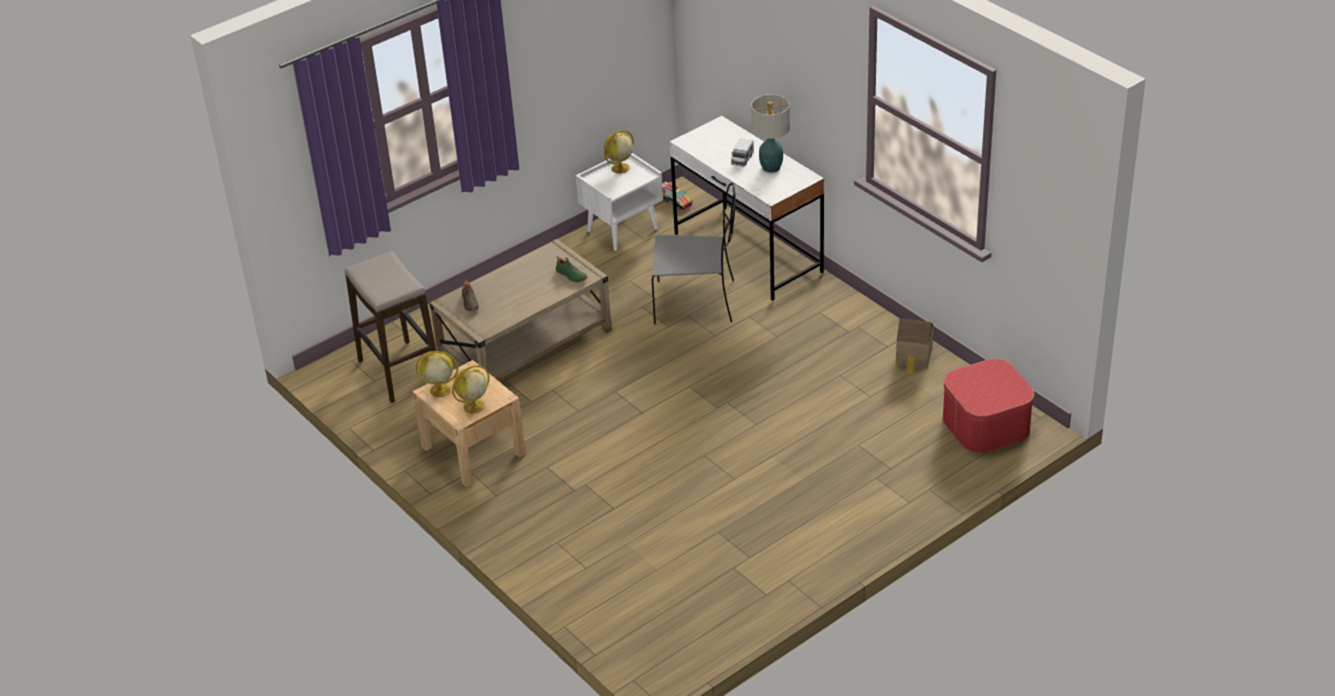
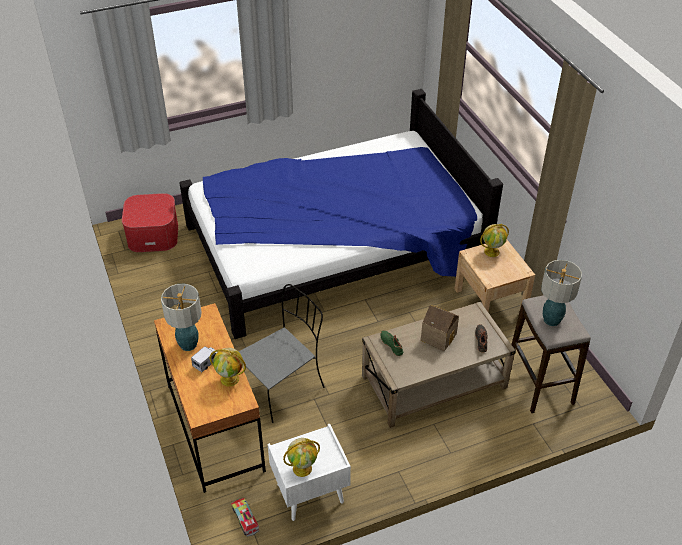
camera: 165 degrees left, 5 degrees up
(388, 273) = (552, 320): none -> table lamp
(439, 390) = (515, 269): globe -> globe (230, 379)
(697, 302) = (282, 386): grey chair -> grey chair turned 120 degrees clockwise
(716, 473) = (335, 245): none -> bed
(748, 253) = (215, 427): white desk -> brown desk
(914, 358) = (159, 291): toy house -> toy house (439, 336)

